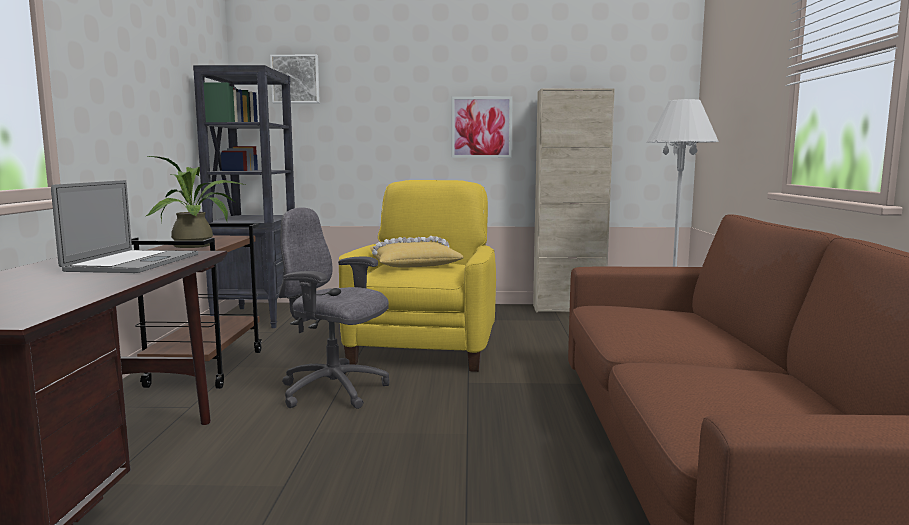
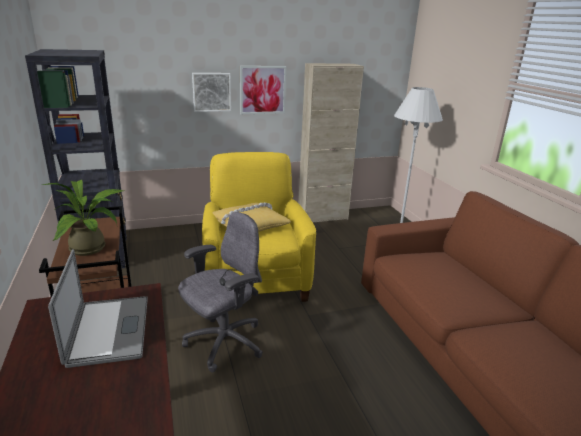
camera: 20 degrees left, 15 degrees up
(295, 79) = (103, 48): picture -> picture (211, 92)
(334, 391) = (223, 343): grey office chair -> grey office chair turned 135 degrees clockwise

